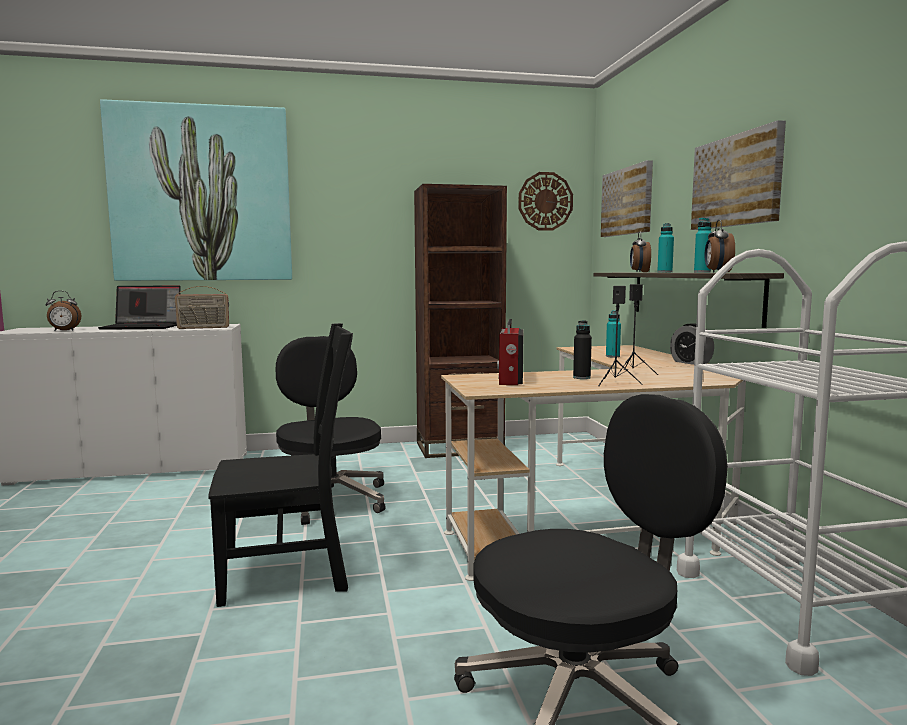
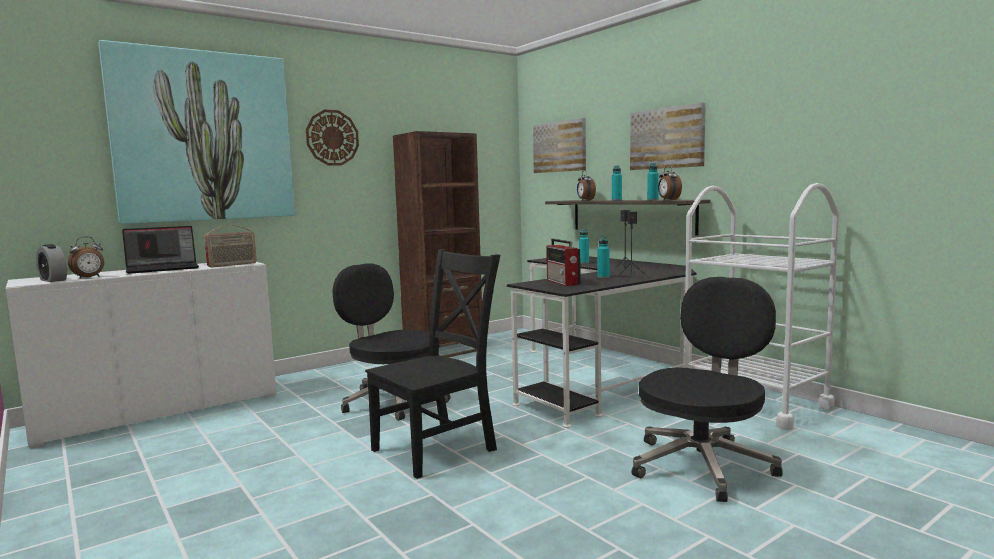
camera: 25 degrees left, 0 degrees up
(545, 201) = (487, 144): wall clock -> wall clock (332, 137)
(581, 377) = (603, 277): black bottle -> turquoise bottle
(607, 514) = (603, 375): beige desk -> black desk
(690, 362) = (641, 262): alarm clock -> alarm clock (53, 280)

